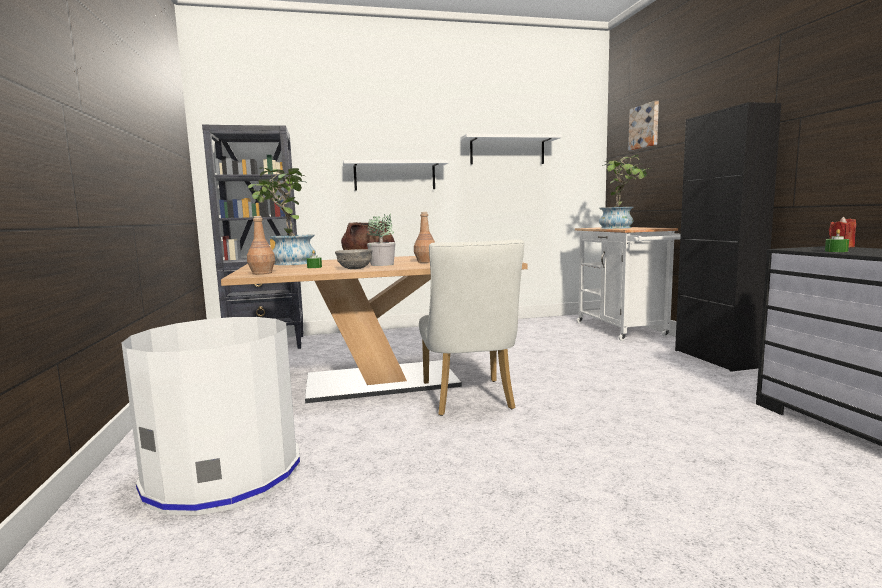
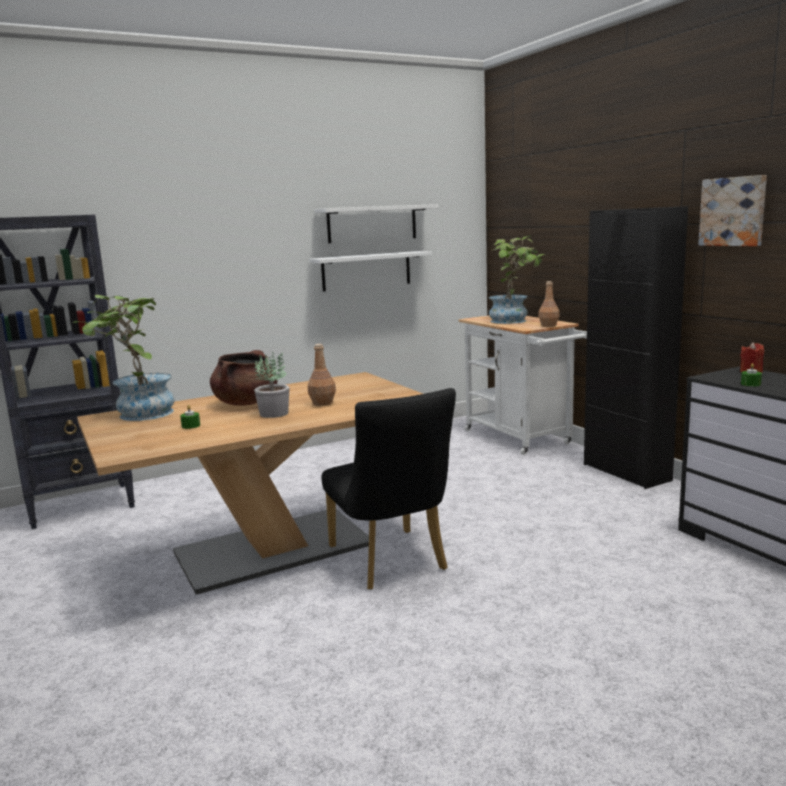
camera: 15 degrees left, 5 degrees up
(224, 473) = (157, 709): white trash can -> none
(262, 273) = (137, 447): brown bottle -> brown bottle (549, 325)
(355, 268) = (249, 426): grey bowl -> none
(395, 176) = (233, 264): white shelf -> white shelf (366, 271)
(469, 400) = (392, 563): white chair -> black chair
(645, 126) = (534, 199): picture -> picture (733, 211)

